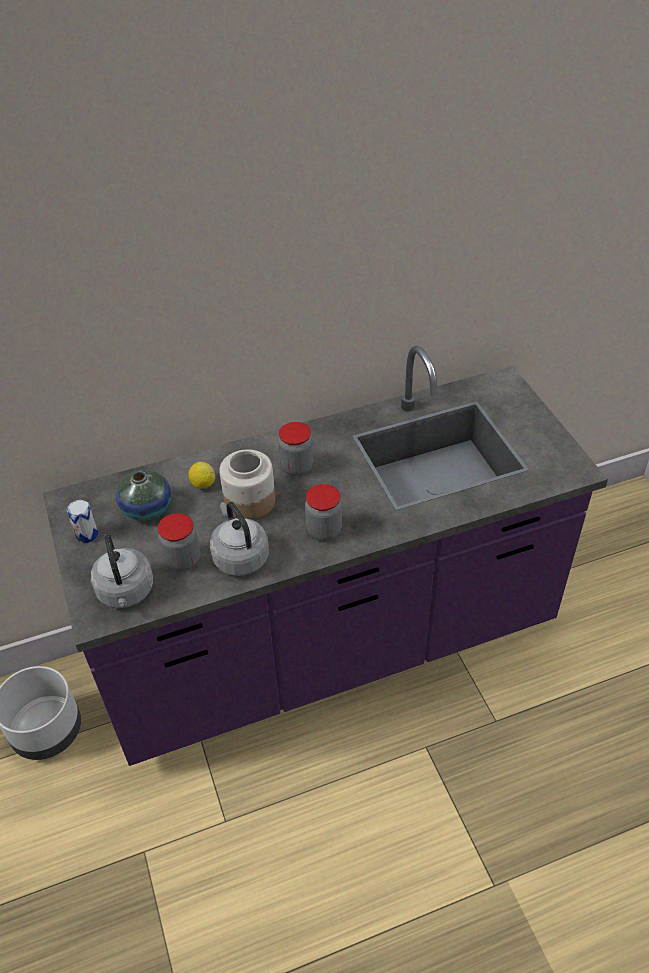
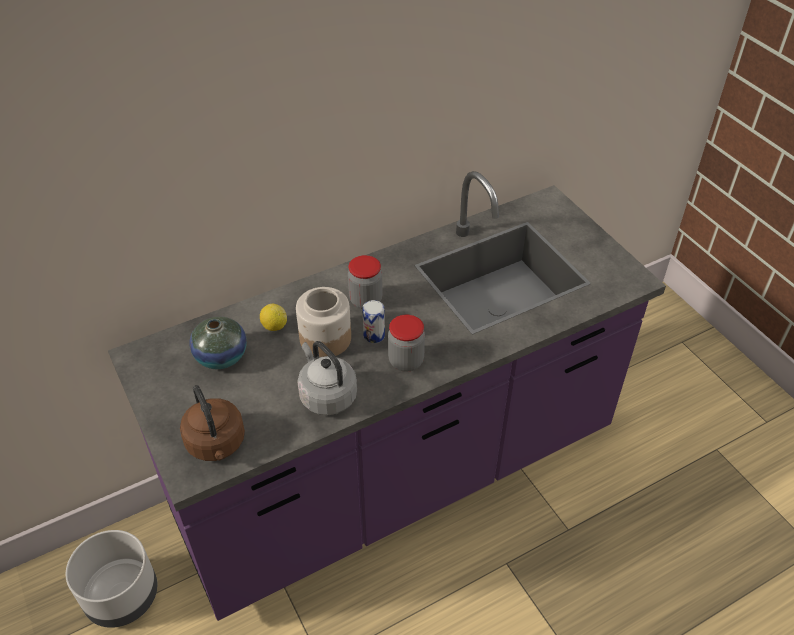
camera: 10 degrees left, 0 degrees up
(87, 535) = (163, 389): can -> can (374, 335)
(126, 593) = (217, 444): grey kettle -> brown kettle
(183, 560) = (269, 405): jar -> none

